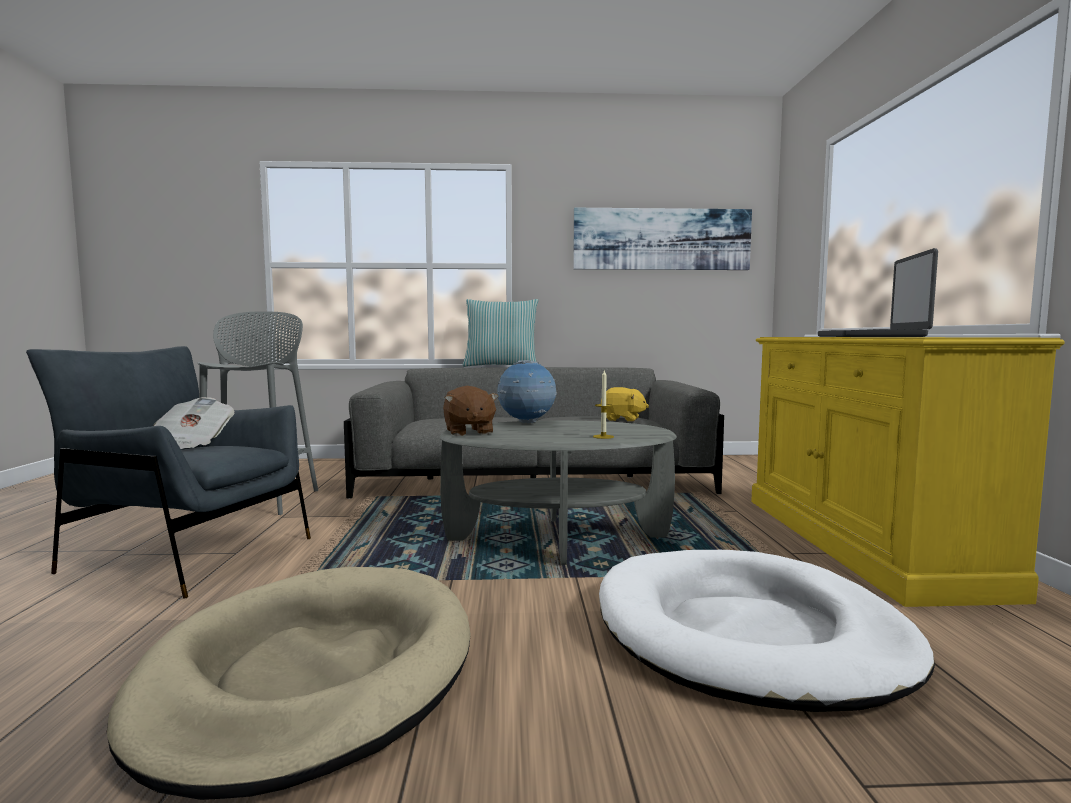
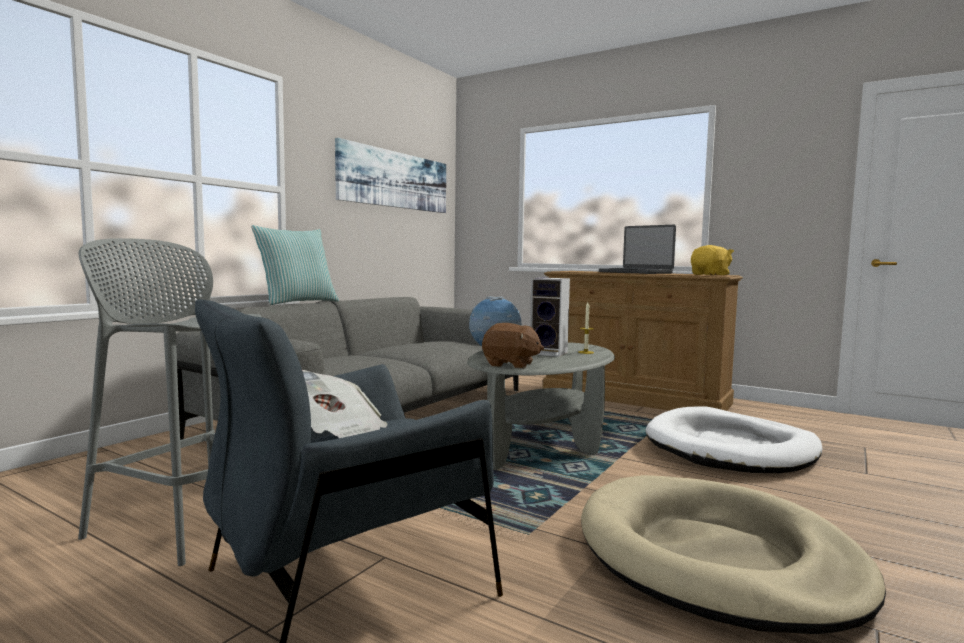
camera: 55 degrees left, 0 degrees up
(566, 431) = (550, 353): none -> speaker
(622, 419) = (445, 343): yellow plush toy -> yellow plush toy (711, 274)
(859, 541) = (635, 397): yellow cabinet -> brown cabinet

